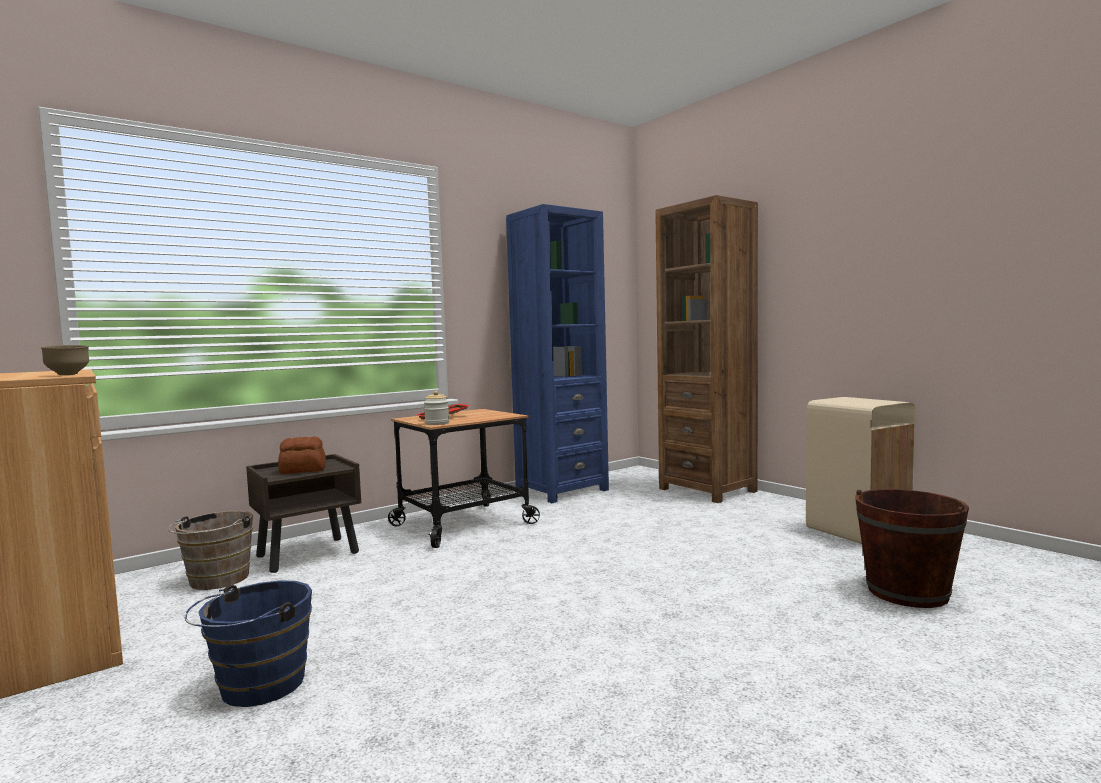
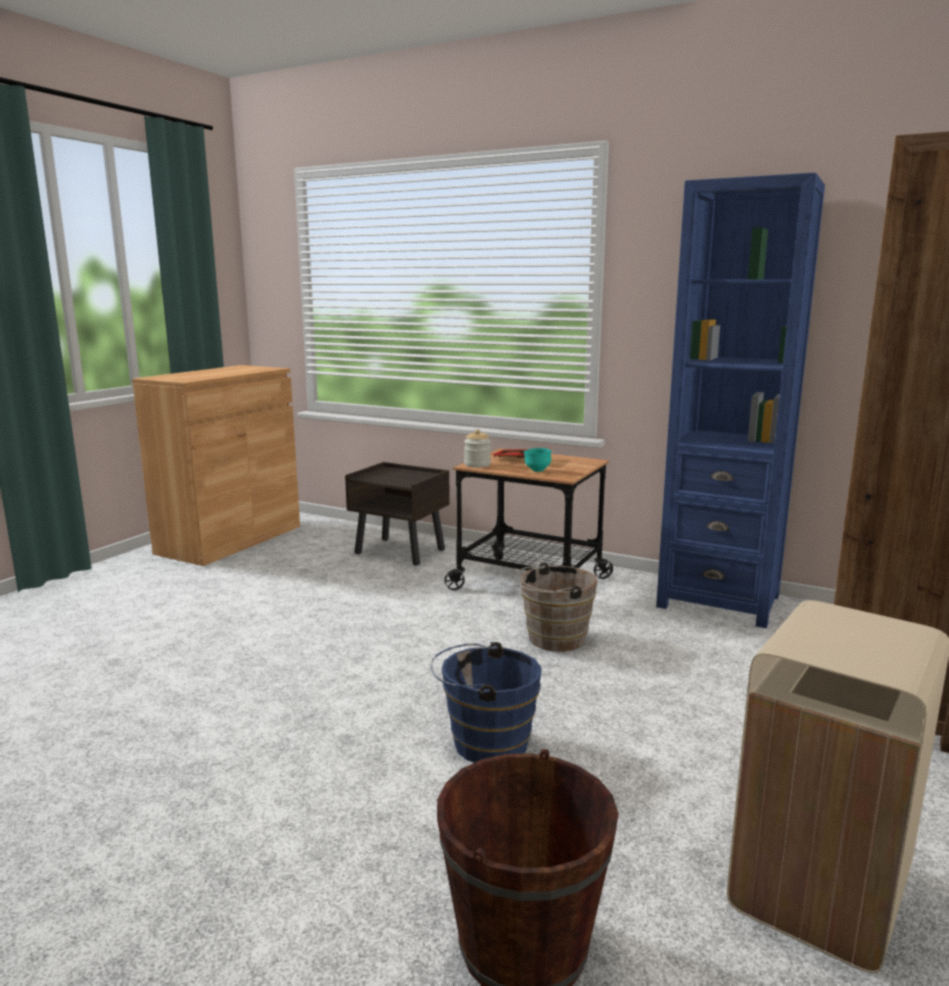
camera: 65 degrees right, 10 degrees up
(68, 375) = (193, 379): brown bowl -> none
(216, 581) = (331, 544): brown bucket -> brown bucket (551, 639)
(256, 687) = (178, 608): blue bucket -> blue bucket (484, 742)
(303, 470) = (390, 478): bread -> none
(484, 417) = (537, 470): none -> turquoise bowl

